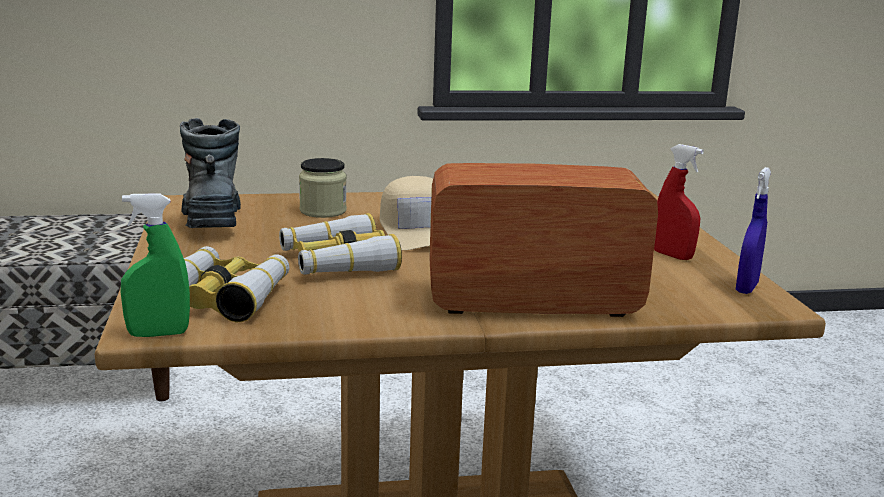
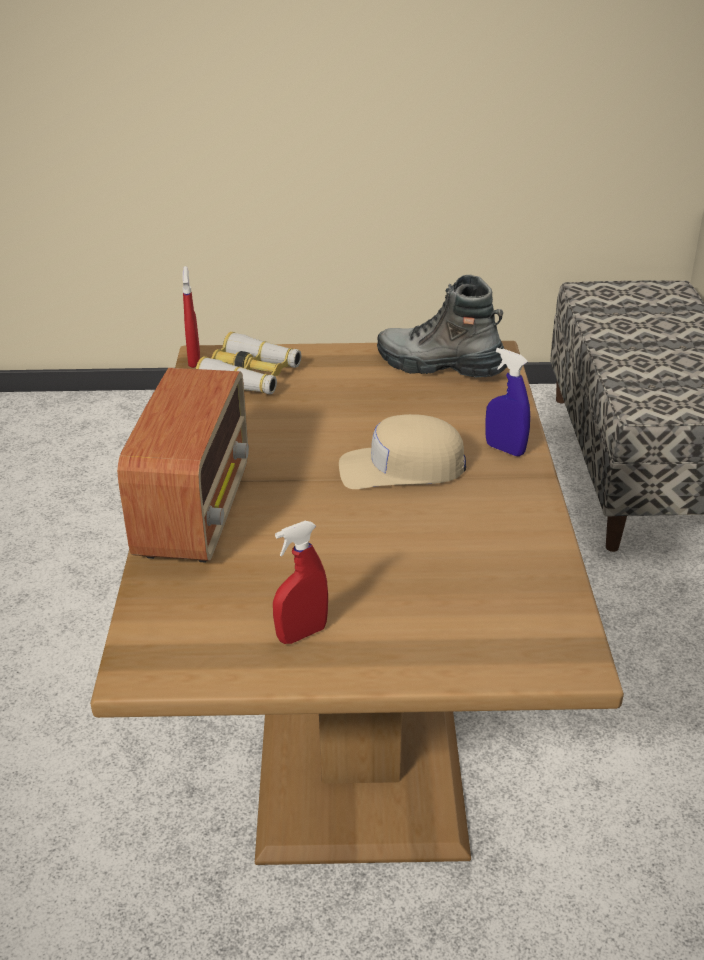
camera: 100 degrees right, 15 degrees up
(158, 334) = (194, 360): green spray bottle -> red spray bottle
(212, 218) = (440, 366): boot -> boot turned 150 degrees counterclockwise
(323, 211) = (466, 418): jar -> none
(338, 262) = (316, 423): binoculars -> none
(746, 288) = (188, 665): blue spray bottle -> blue spray bottle (505, 449)

